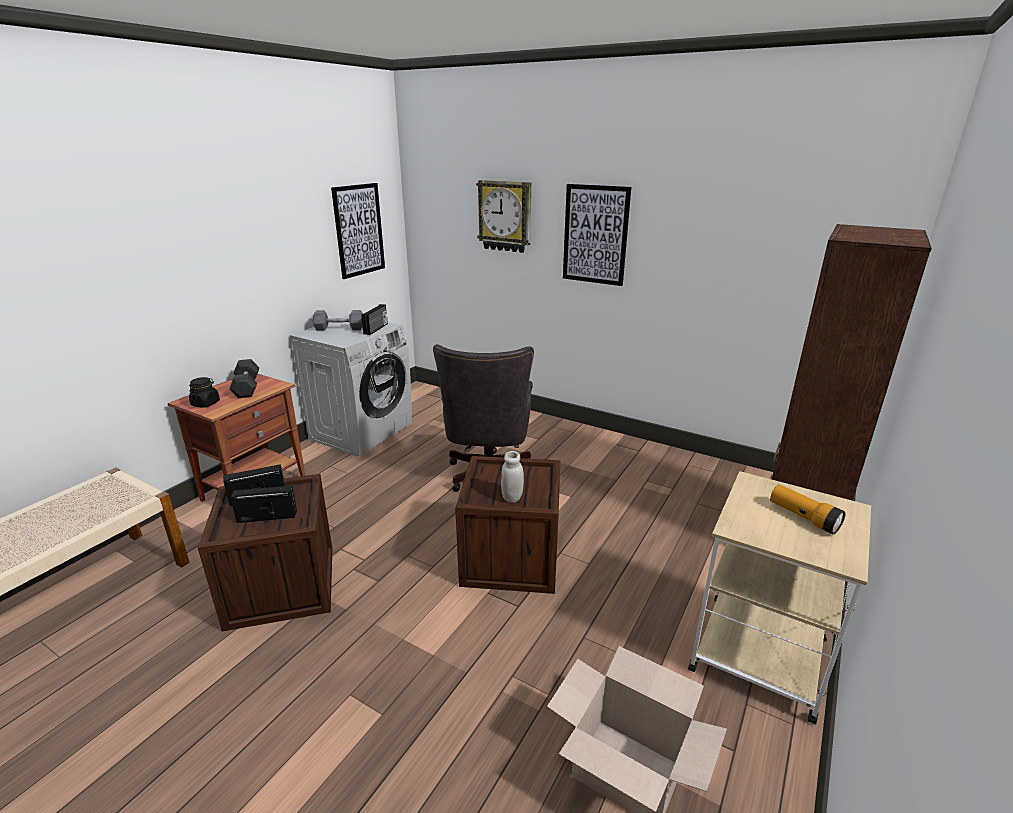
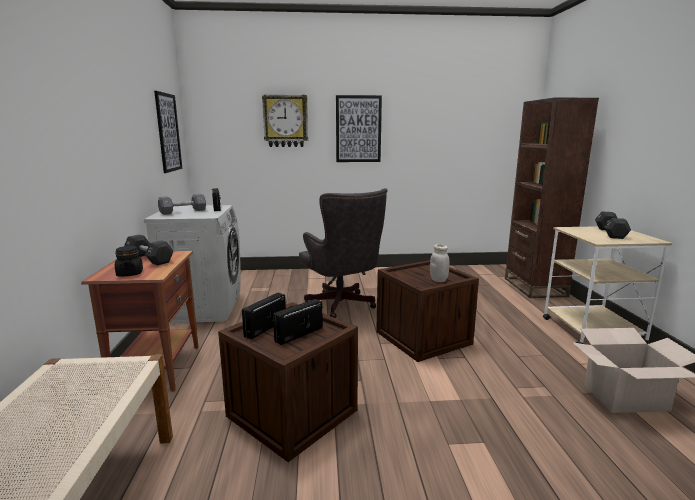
camera: 35 degrees left, 10 degrees down
(803, 518) = (610, 233): flashlight -> black dumbbell

